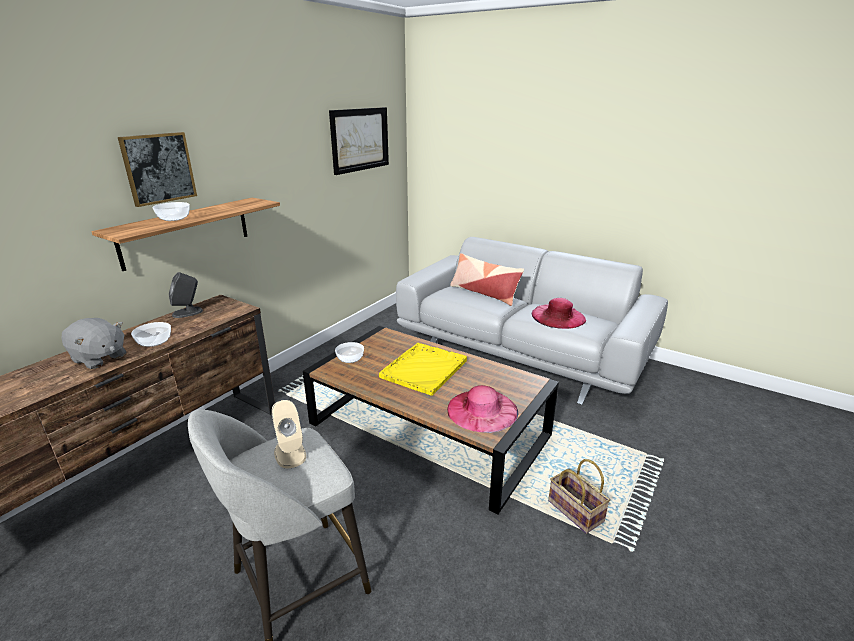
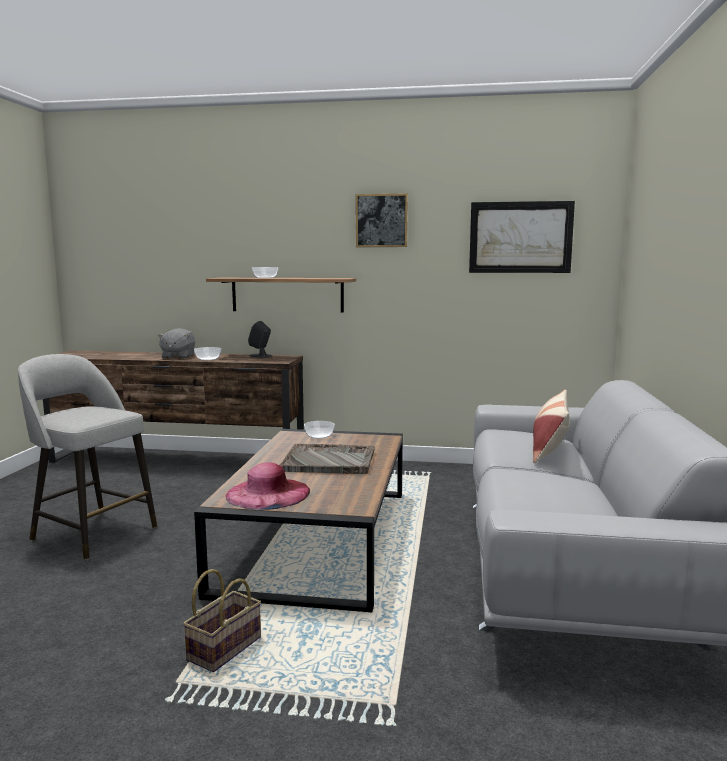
camera: 65 degrees right, 15 degrees down
(158, 168) = (275, 241): picture -> picture (381, 220)
(290, 453) = (99, 411): beige speaker -> none
(424, 369) = (329, 461): yellow tray -> grey tray
(558, 316) = (538, 486): pink hat -> none

